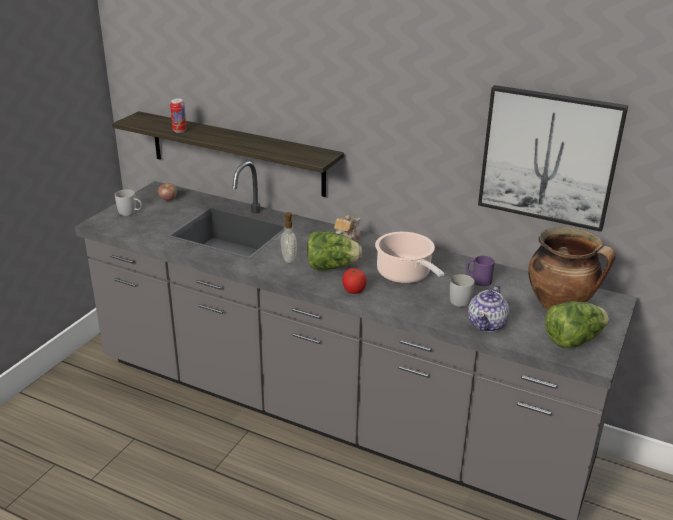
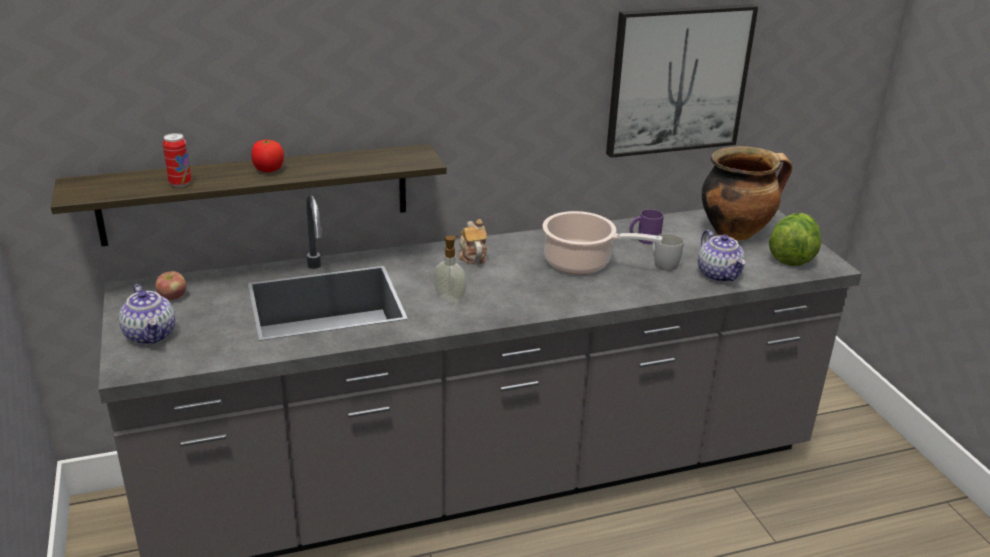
camera: 45 degrees left, 0 degrees up
(130, 213) = (151, 335): white mug -> teapot
(331, 267) = (505, 287): lettuce -> none
(353, 291) = (568, 300): tomato -> tomato (268, 170)

